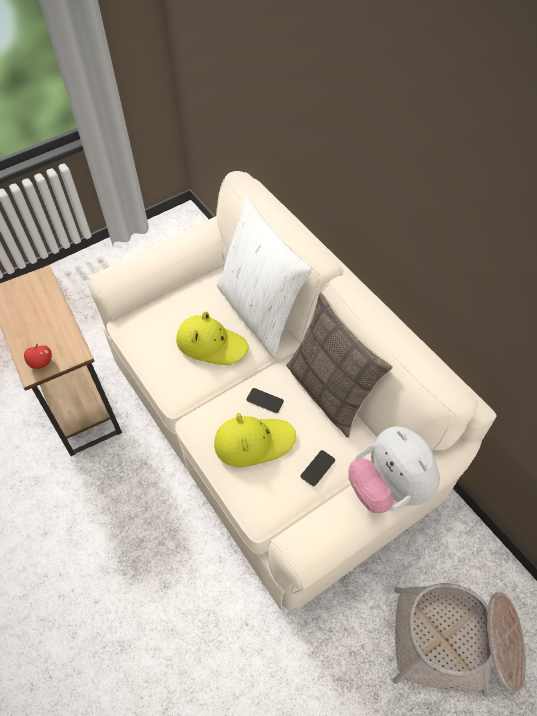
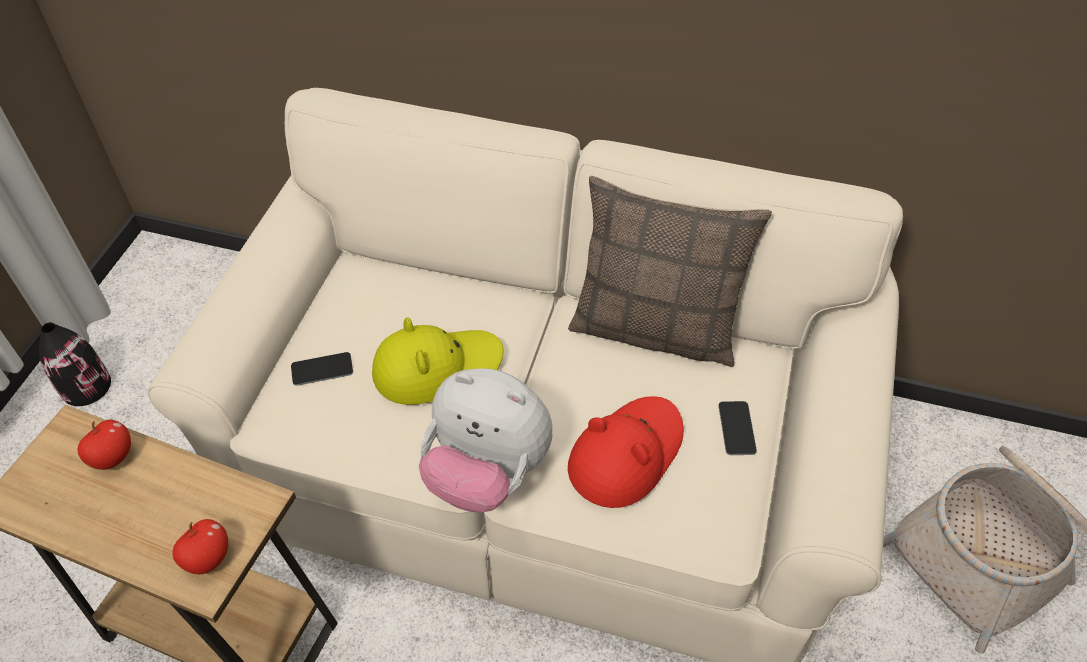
camera: 40 degrees left, 5 degrees down
(46, 298) = (113, 457): none -> apple
(113, 261) = (86, 386): none -> black vase
(253, 442) = (626, 454): yellow hat -> red hat
(260, 312) = (462, 286): white pillow -> none
(265, 400) = (586, 392): phone -> phone (322, 369)
(388, 487) = (858, 380): plush toy -> plush toy (486, 472)

